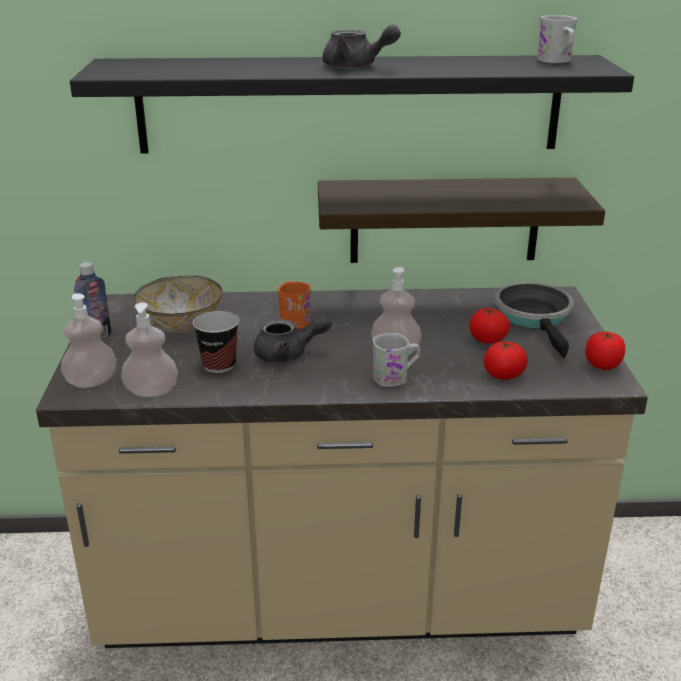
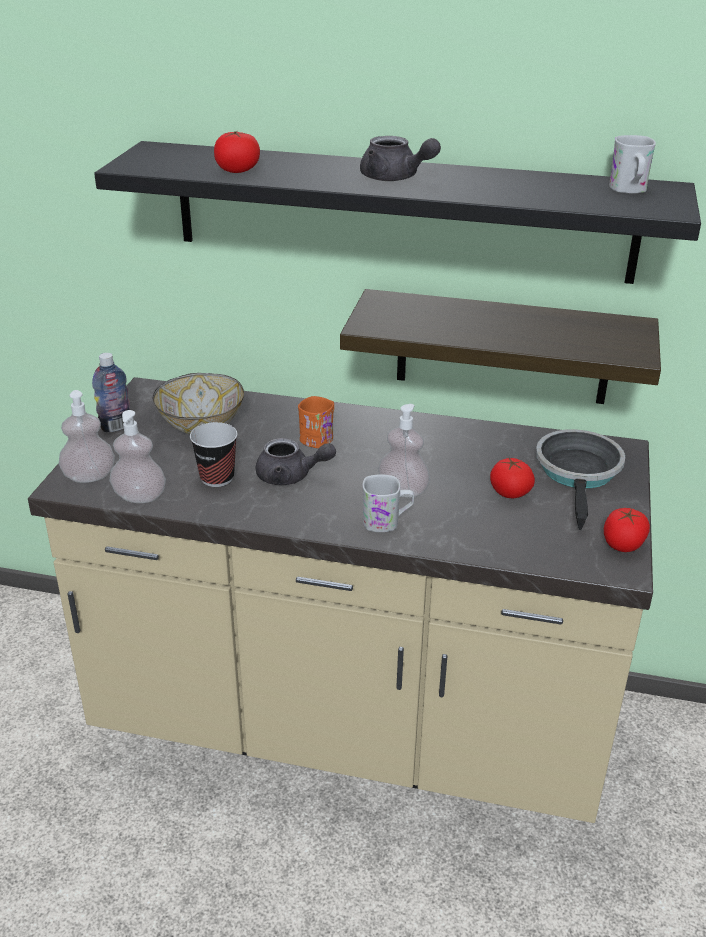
camera: 15 degrees right, 5 degrees up
(503, 375) = (504, 538): tomato -> tomato (238, 170)

